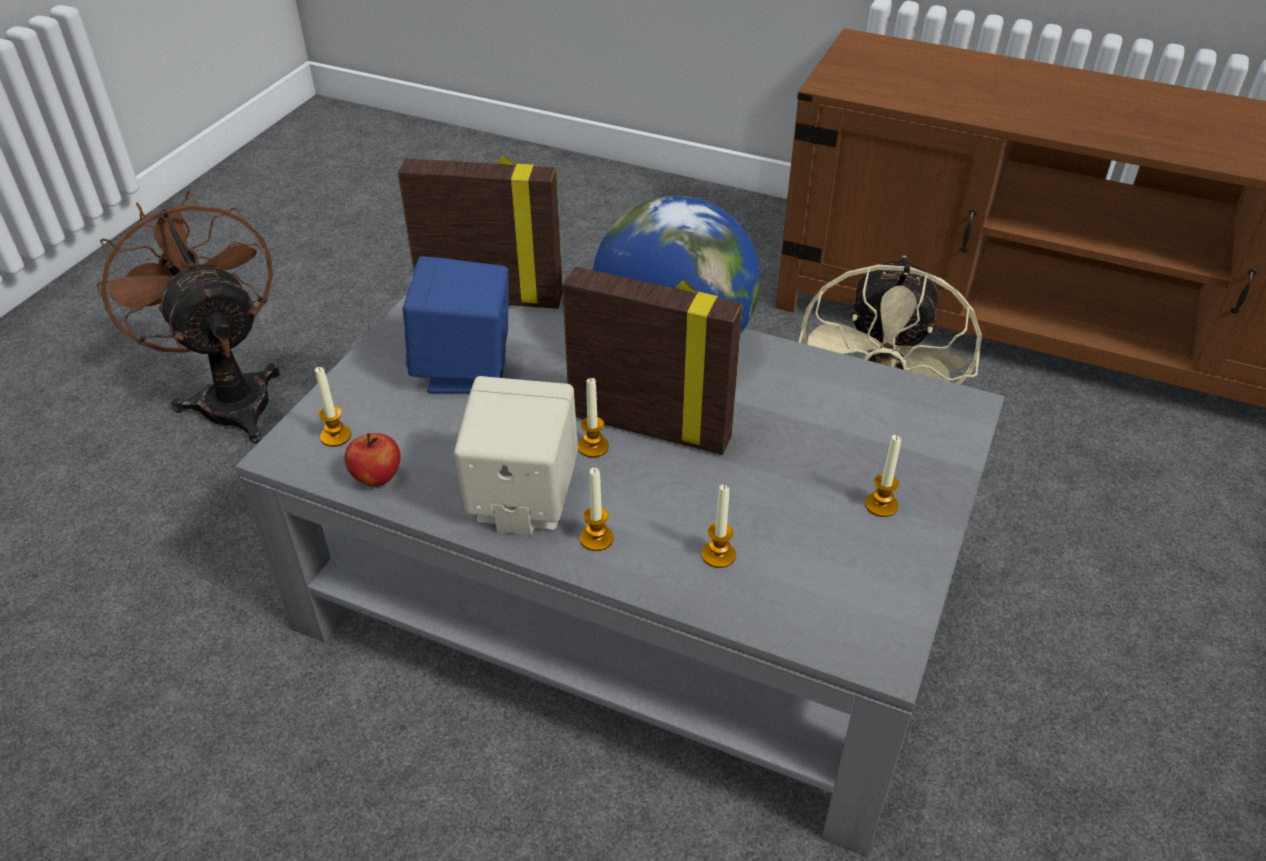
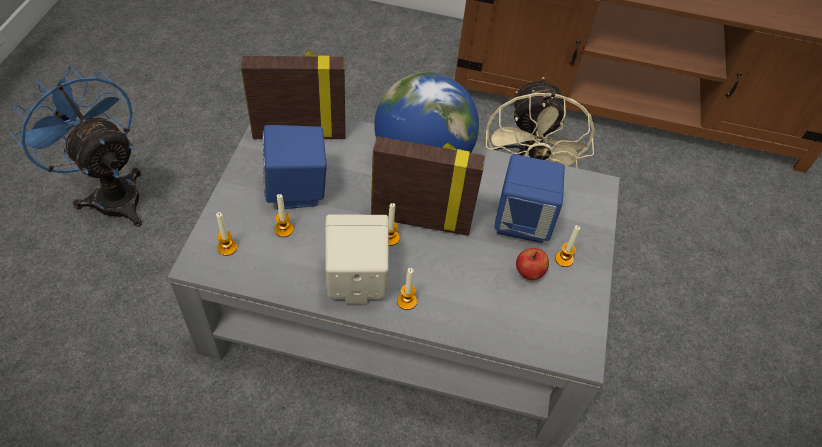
camera: 15 degrees left, 10 degrees up
(230, 395) = (111, 193): brown fan -> blue fan
(377, 478) = (262, 275): apple -> apple (528, 272)
(718, 555) = (479, 303): candle -> candle (284, 229)
(820, 444) = (522, 222): none -> blue speaker

